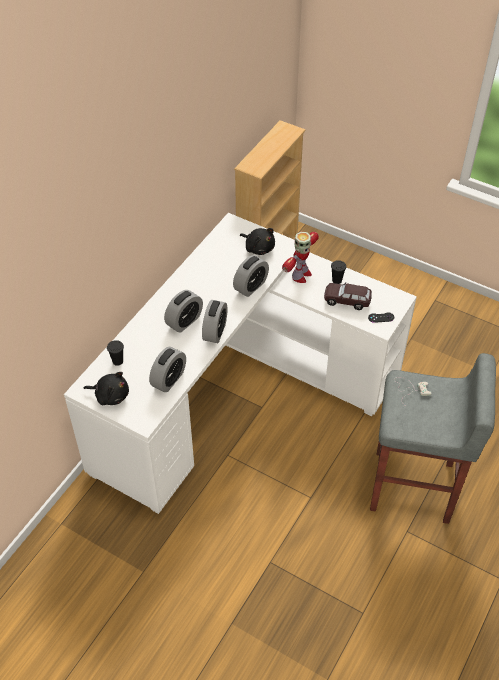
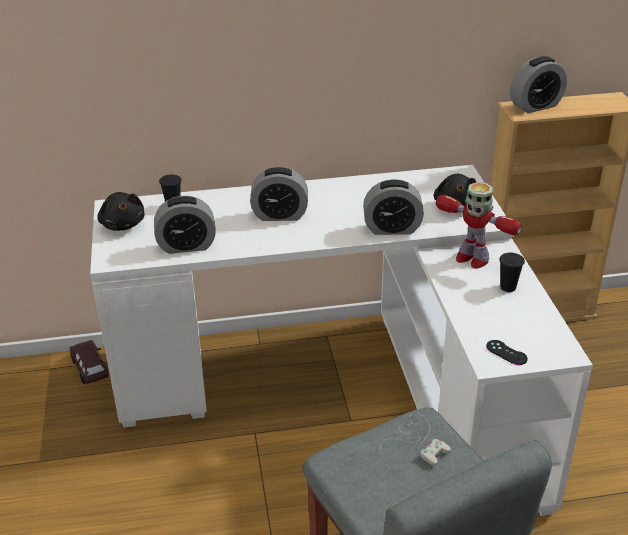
camera: 50 degrees right, 15 degrees down
(215, 332) = (292, 240): alarm clock -> alarm clock (535, 106)
(300, 275) = (471, 258): toy robot -> toy robot turned 45 degrees clockwise
(347, 300) = (489, 311): brown toy car -> brown toy car (90, 369)

